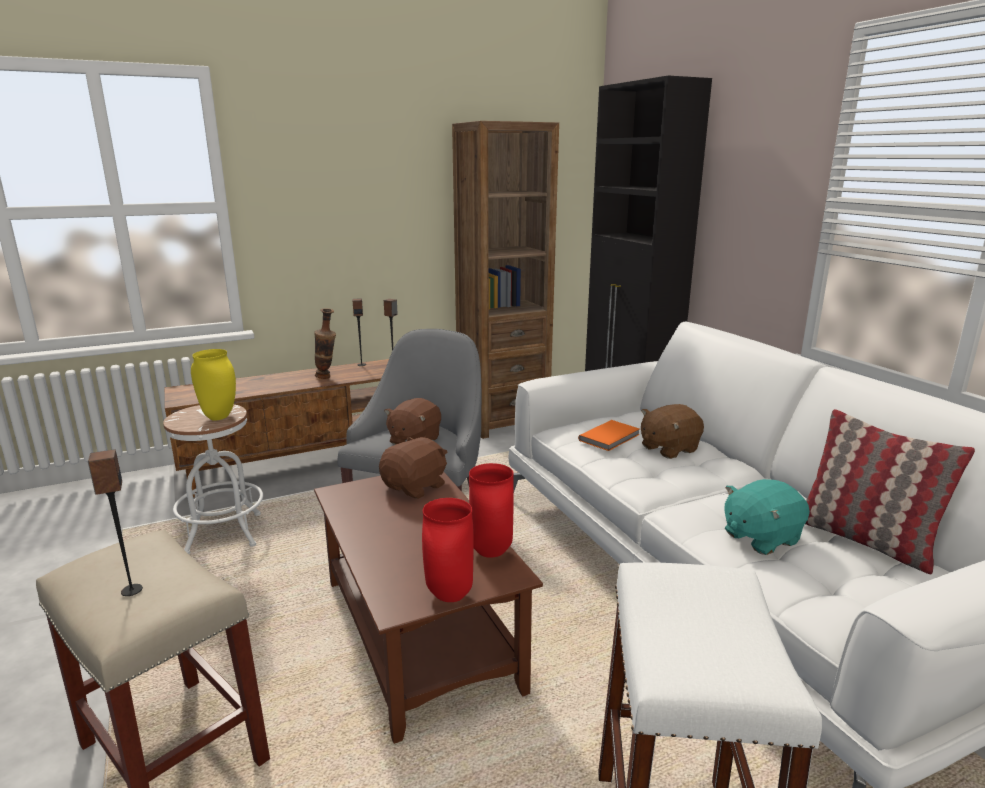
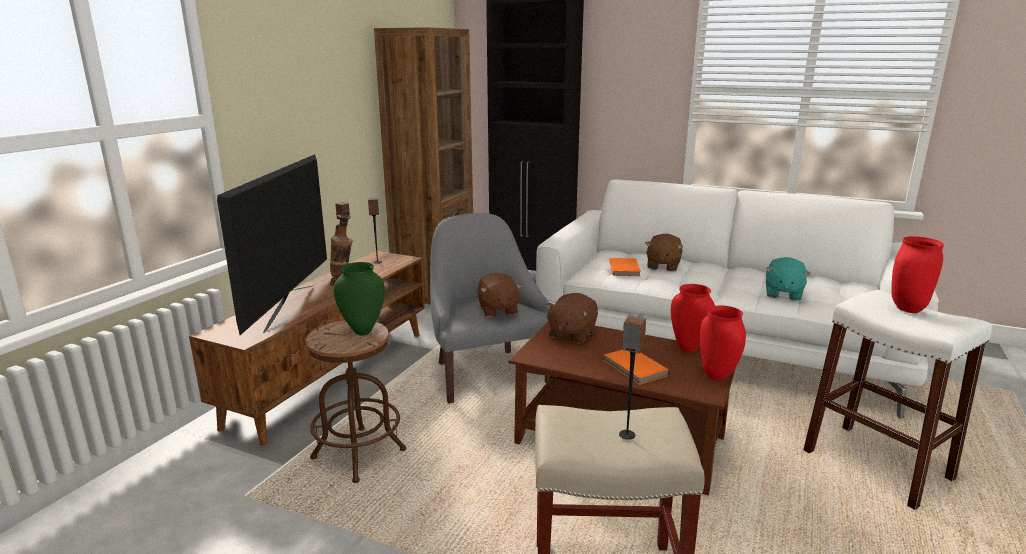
camera: 40 degrees left, 0 degrees up
(220, 417) = (363, 331): yellow vase -> green vase
(224, 533) = (358, 454): white stool -> brown stool
(256, 385) = (289, 307): none -> television
(391, 546) = (634, 368): none -> orange book
(415, 487) = (571, 334): brown plush toy -> brown plush toy turned 150 degrees counterclockwise
(713, 618) = (908, 310): none -> red vase
(865, 540) = (816, 280): pillow -> none

